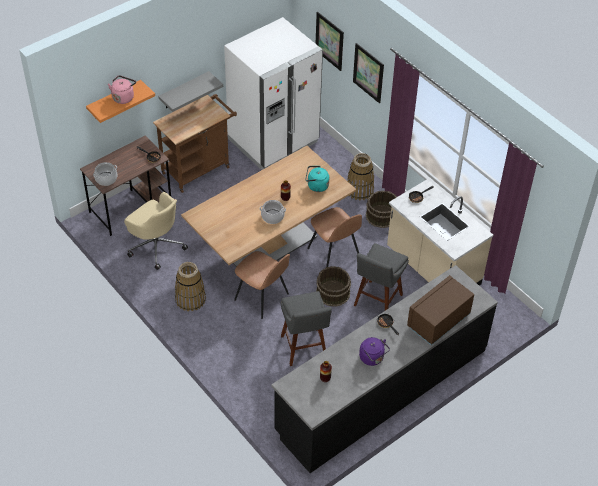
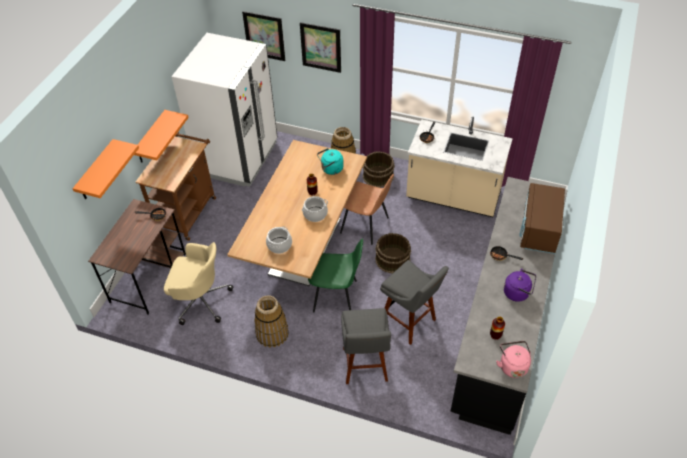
camera: 30 degrees left, 0 degrees up
(106, 179) = (124, 257): cooking pot -> cooking pot (279, 245)
(123, 97) = (107, 162): pink kettle -> pink kettle (512, 365)
(184, 91) = (151, 138): grey shelf -> orange shelf
(262, 298) = (336, 296): brown chair -> green chair
(376, 302) = (434, 248): grey stool -> grey stool (365, 367)

